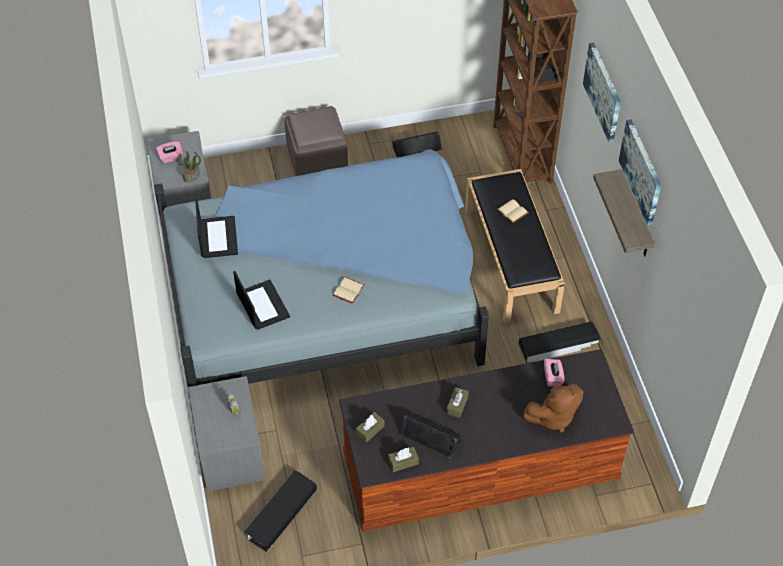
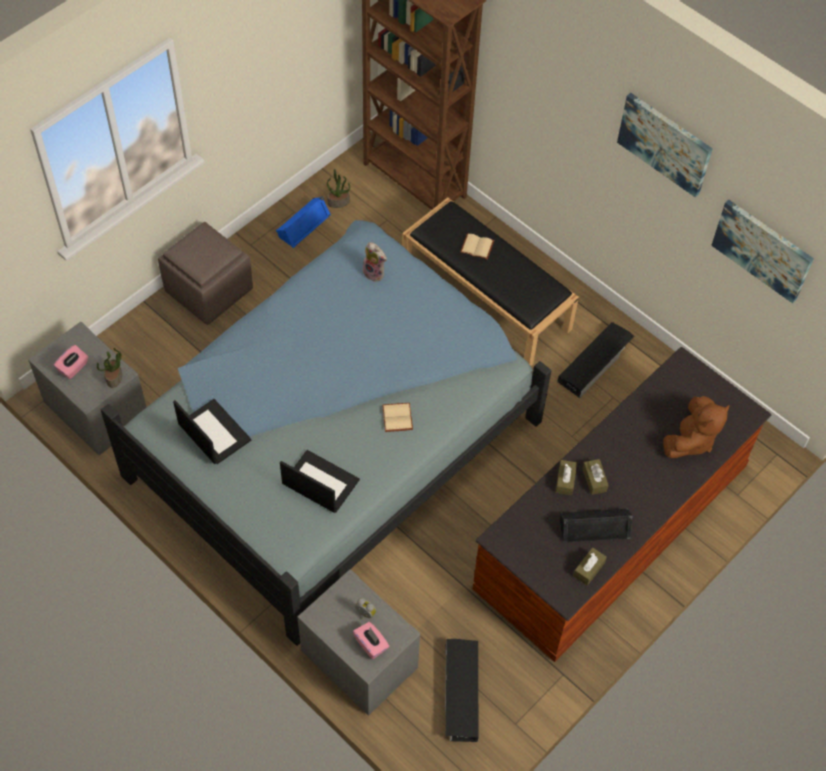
camera: 35 degrees left, 5 degrees up
(370, 430) = (531, 554): brown tissue box -> brown tissue box (565, 480)
(409, 188) = (375, 273): none -> plush toy
(416, 147) = (303, 224): black speaker -> blue speaker
(454, 143) = (338, 202): none -> potted plant
(553, 377) = (660, 400): pink tissue box -> pink tissue box (371, 644)
(603, 92) = (560, 75): picture -> picture (762, 250)
(635, 216) = (660, 194): shelf -> none

